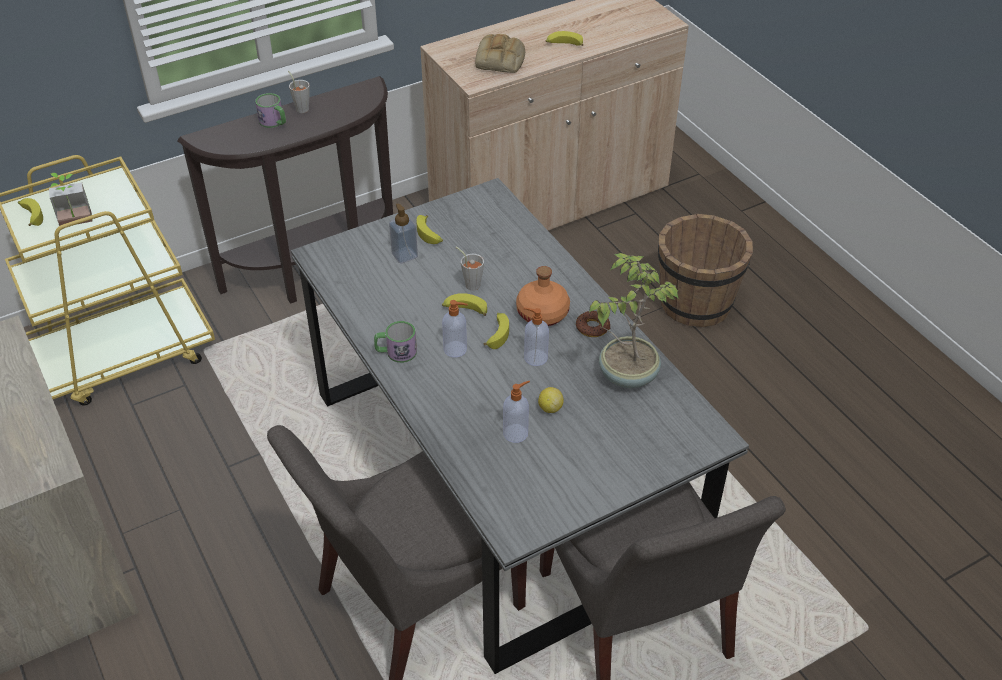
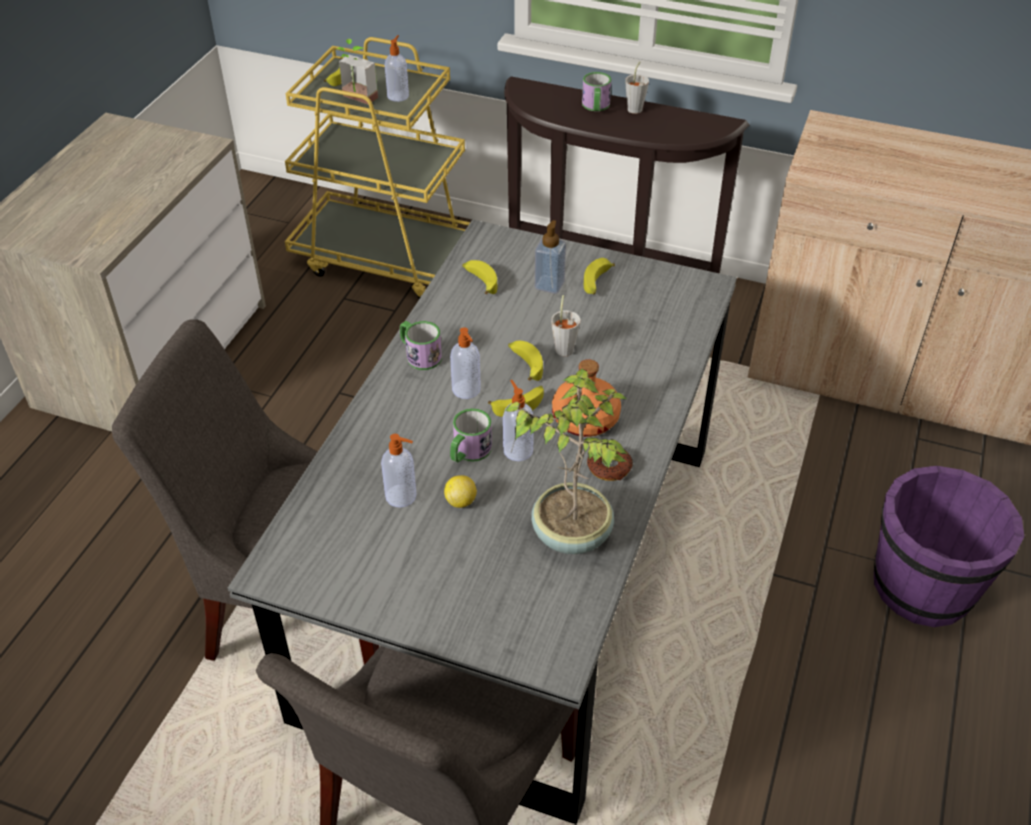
camera: 50 degrees right, 0 degrees up
(105, 201) = (398, 96): none -> soap dispenser
(501, 60) = (870, 164): bread -> none
(512, 380) = (468, 452): none -> mug
(564, 44) = (964, 187): banana -> banana (480, 281)
(695, 303) = (924, 586): brown bucket -> purple bucket

